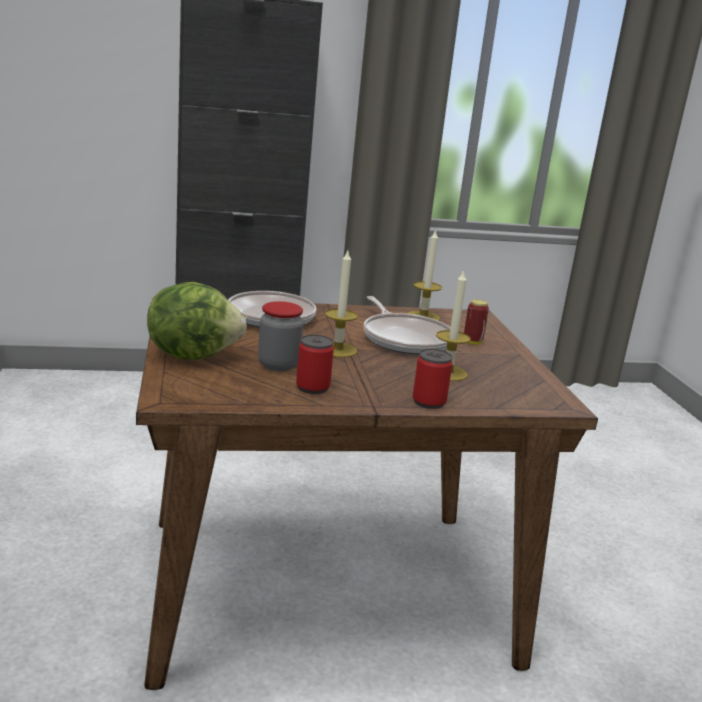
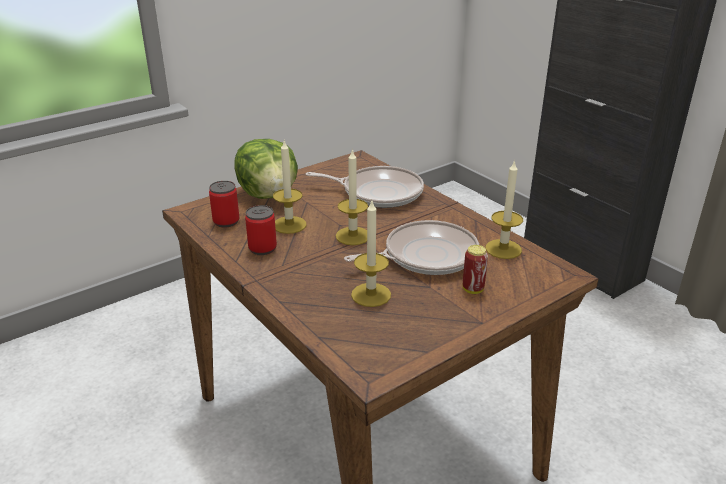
camera: 65 degrees right, 10 degrees up
(278, 365) = (289, 225): jar -> candle
(405, 339) = (425, 256): frying pan -> frying pan turned 150 degrees counterclockwise
(429, 402) = (292, 301): can -> can (226, 221)

